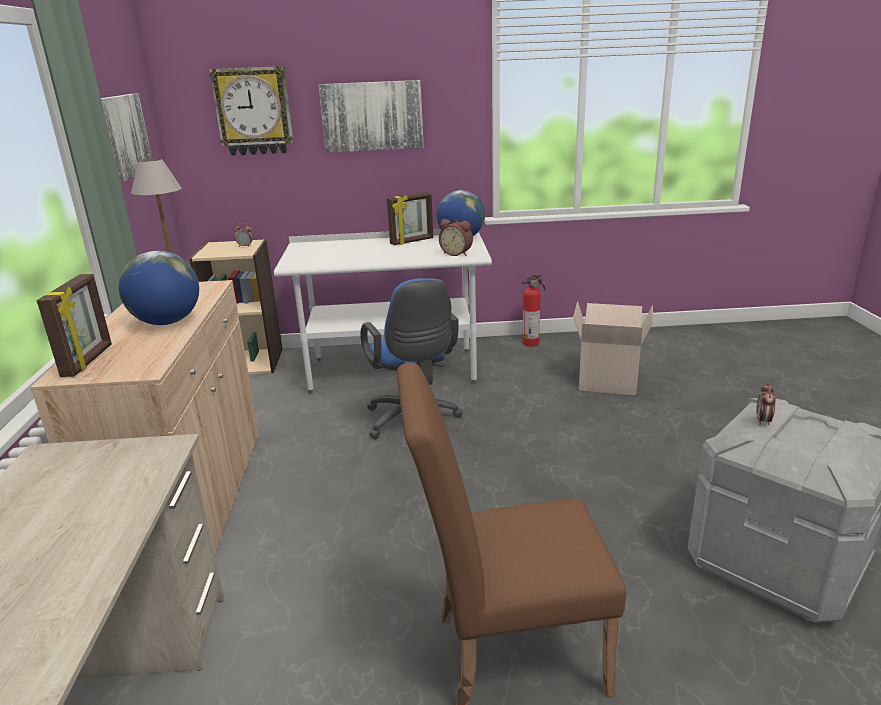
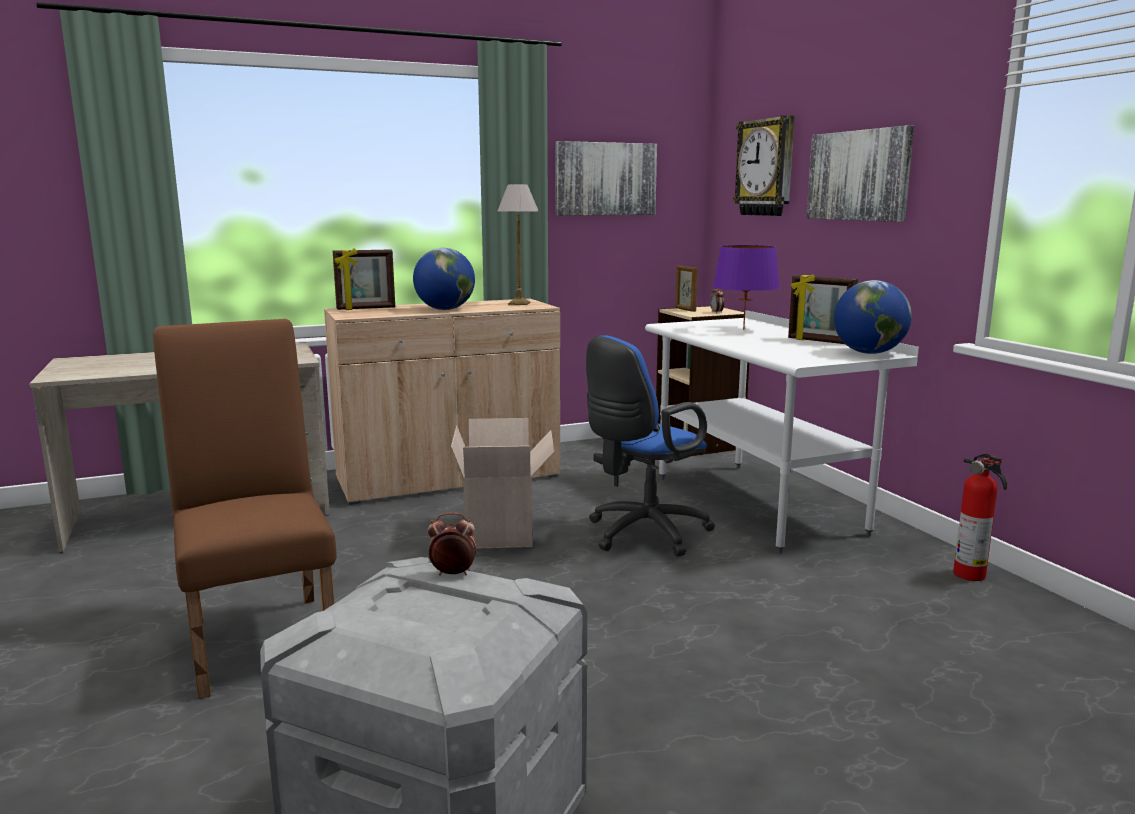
camera: 70 degrees right, 10 degrees down
(213, 252) = (685, 309): none -> picture frame
(343, 250) = (743, 329): none -> purple table lamp
(457, 253) = (795, 356): alarm clock -> none
(609, 381) = (913, 654): cardboard box -> cardboard box (502, 533)

